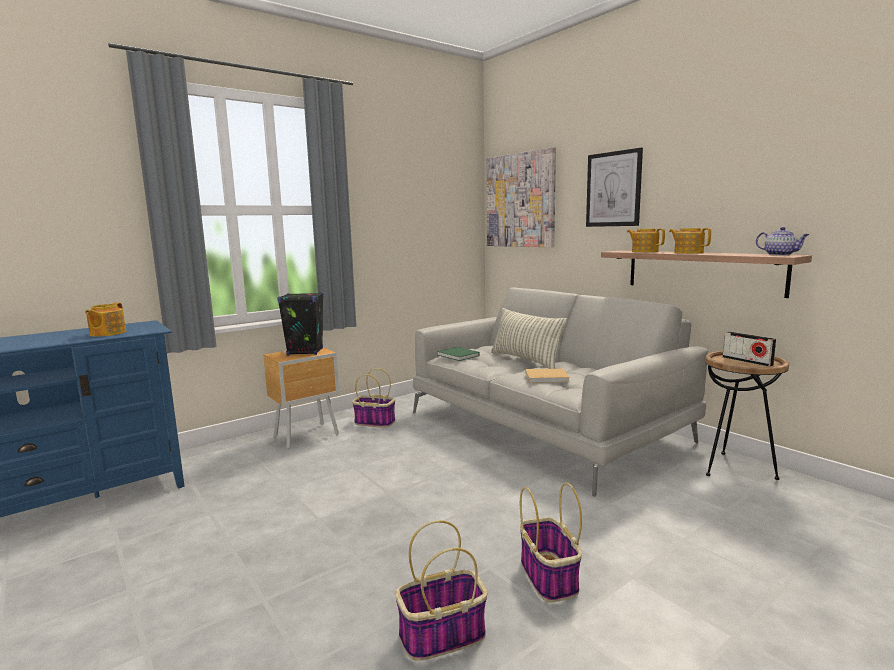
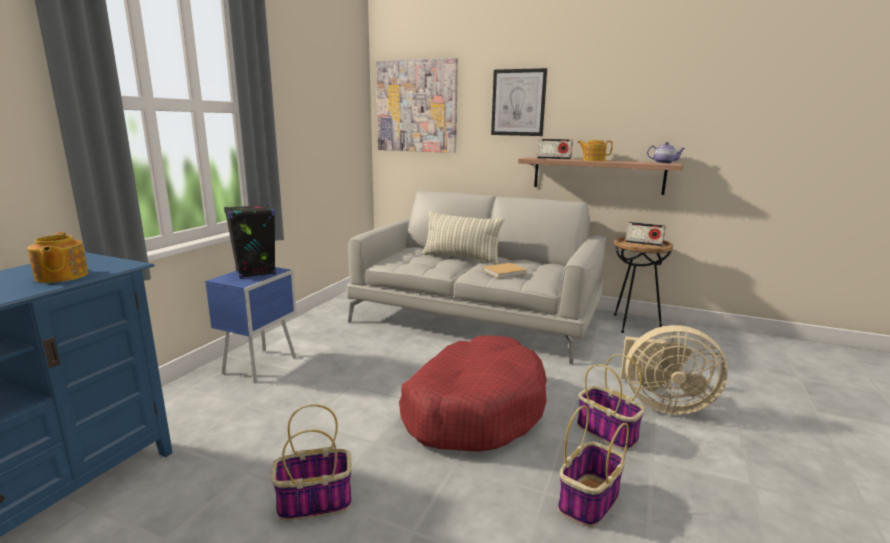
camera: 30 degrees left, 5 degrees up
(308, 436) = (262, 365): brown nightstand -> blue nightstand
(374, 422) = (319, 338): basket -> basket (313, 502)
(434, 514) = (473, 408): none -> red dog bed
(459, 355) = (400, 260): green book -> none
(644, 251) = (554, 158): teapot -> radio
(659, 568) = (662, 404): none -> beige fan

